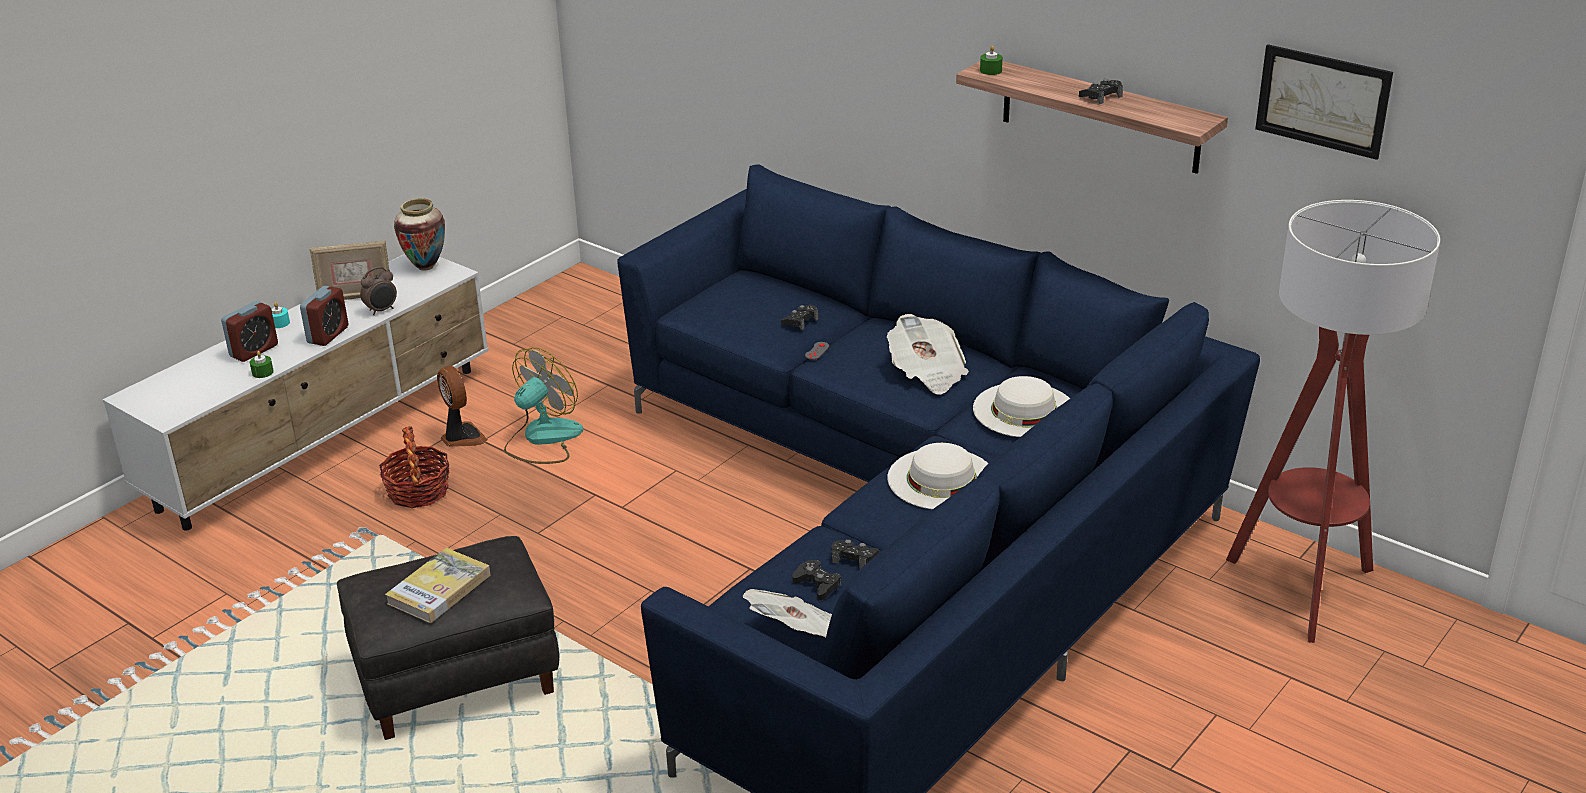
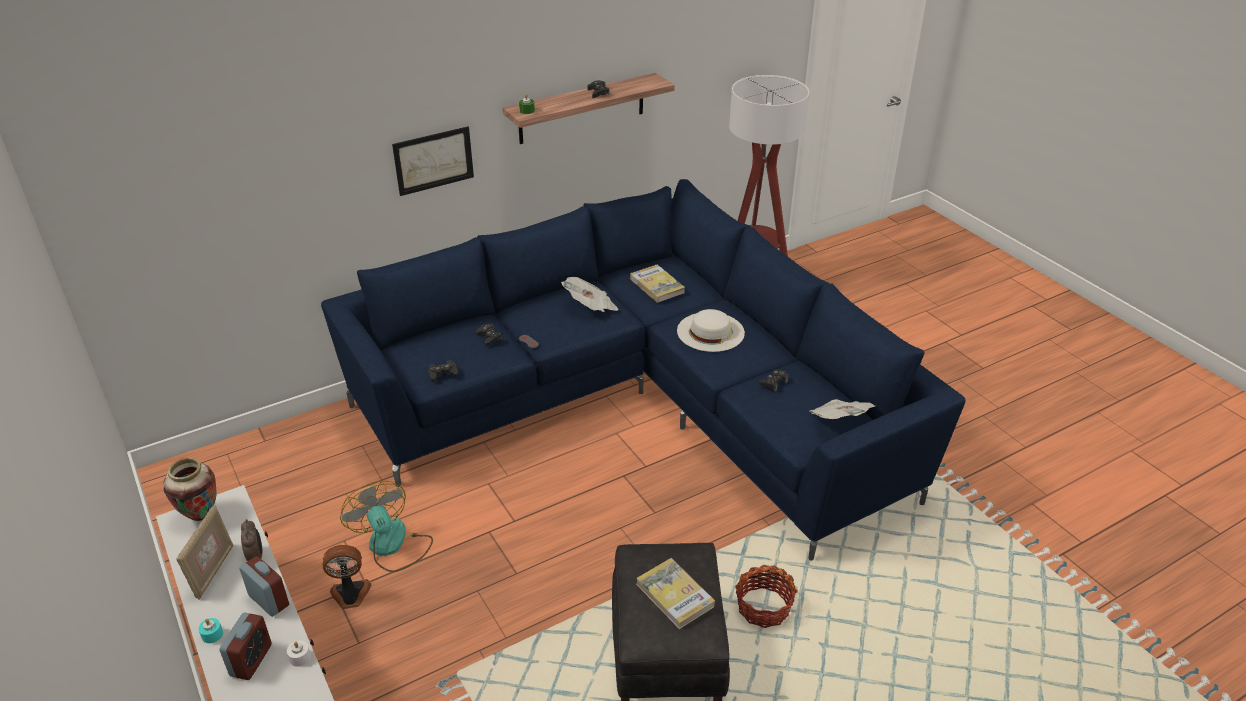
camera: 70 degrees left, 5 degrees up
(254, 351) = (251, 660): alarm clock -> alarm clock turned 45 degrees clockwise
(262, 372) = (300, 657): green candle -> white candle
(418, 491) = (410, 637): basket -> basket (763, 608)
(817, 584) = (794, 402): black game controller -> black game controller (443, 374)
(1024, 410) = (657, 286): white hat -> book
(1322, 101) = (702, 39): picture -> picture (433, 160)

